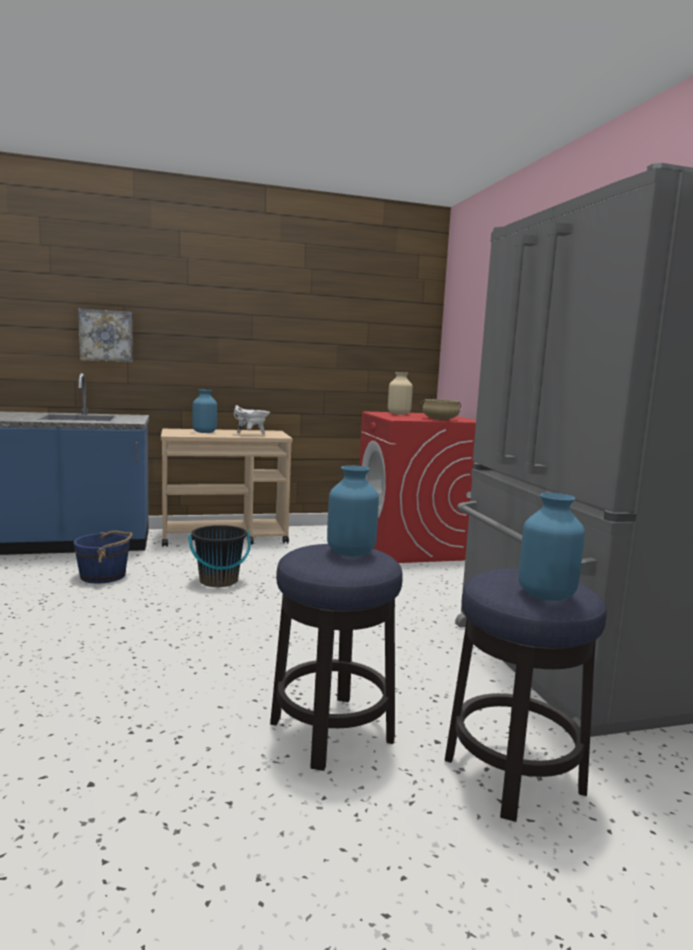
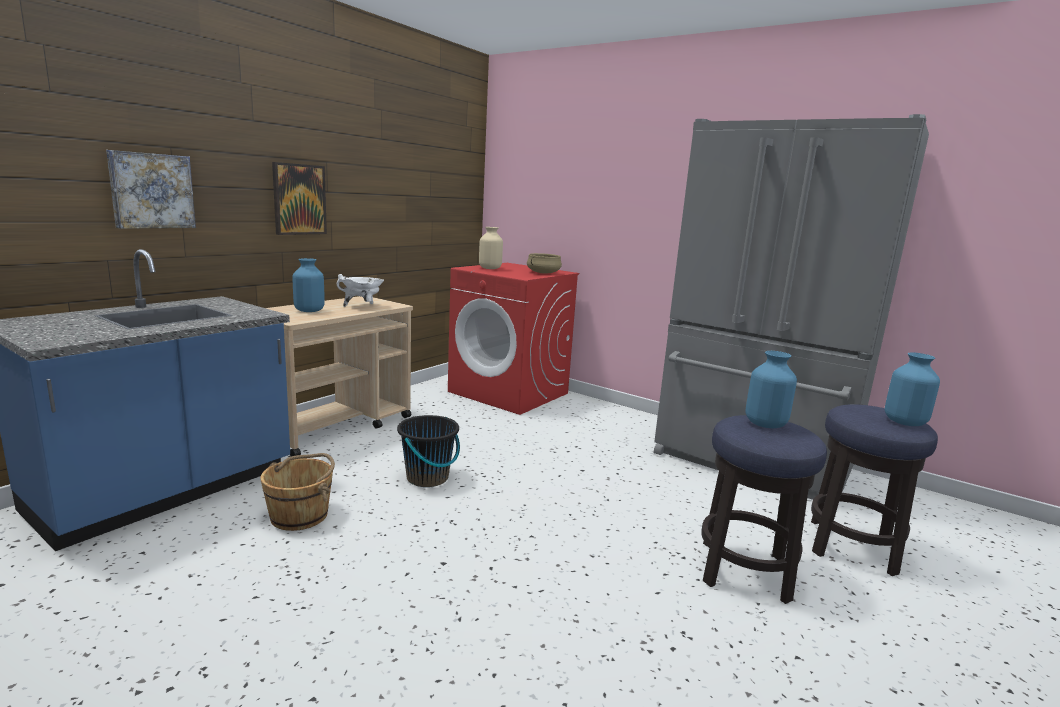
camera: 40 degrees left, 5 degrees up
(104, 576) = (300, 515): blue bucket -> brown bucket
(223, 345) = (299, 199): none -> picture

